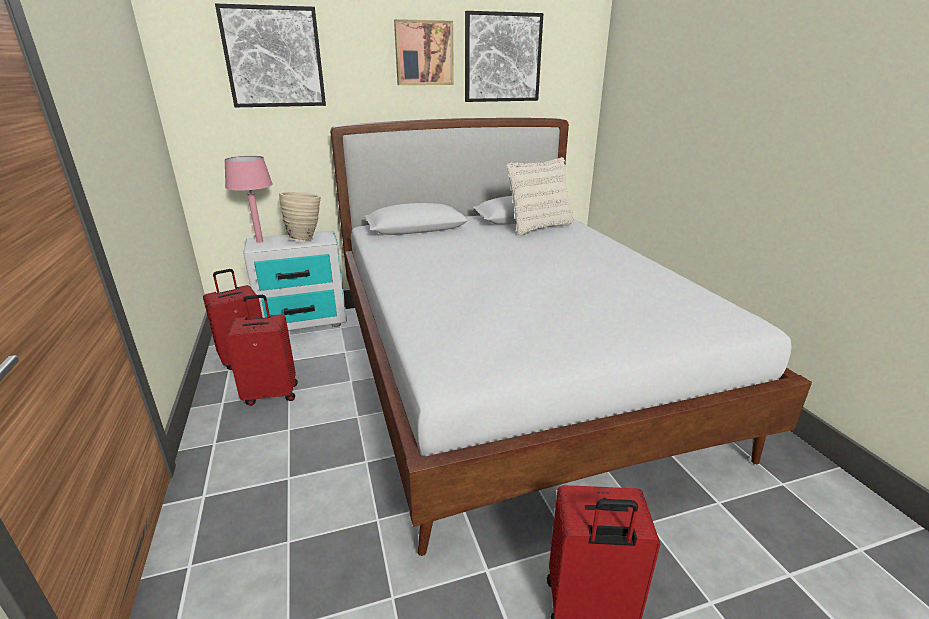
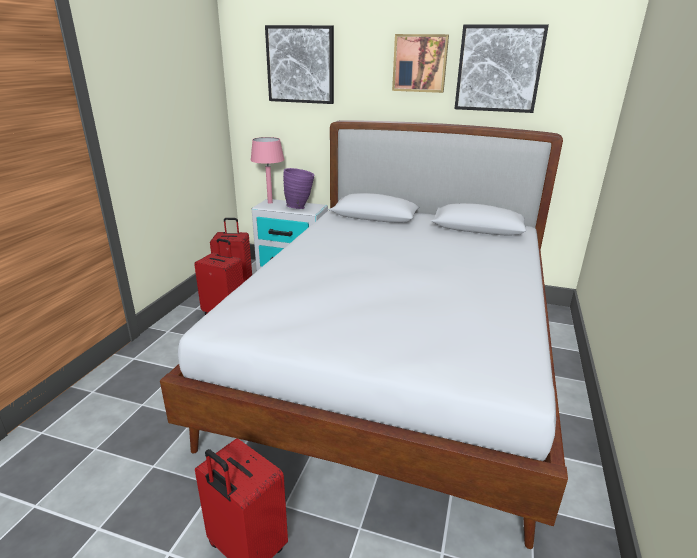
camera: 35 degrees right, 0 degrees up
(306, 238) = (300, 207): beige vase -> purple vase
(539, 228) = (478, 240): beige pillow -> none

